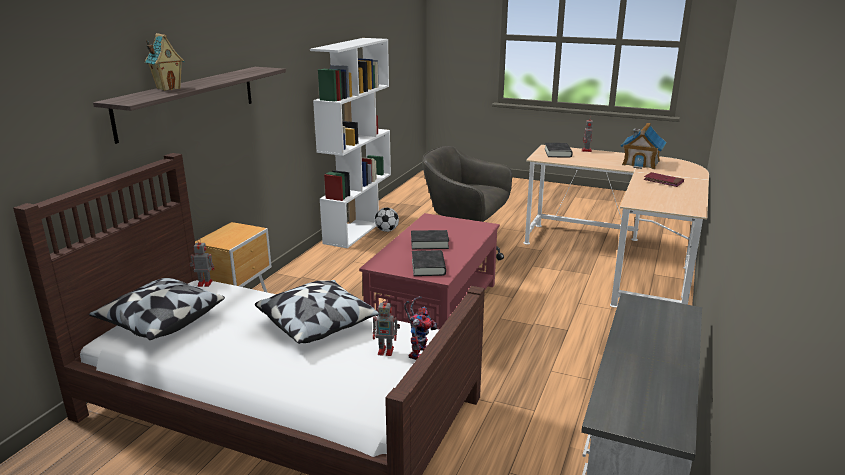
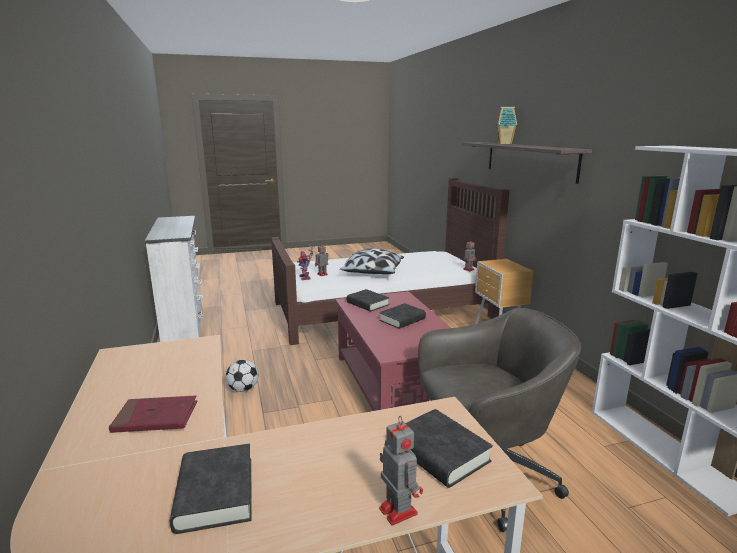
camera: 140 degrees right, 5 degrees down
(160, 322) = (438, 257): pillow -> none
(387, 230) = (636, 467): football -> football (243, 389)
(641, 163) = (215, 493): toy house -> black book

